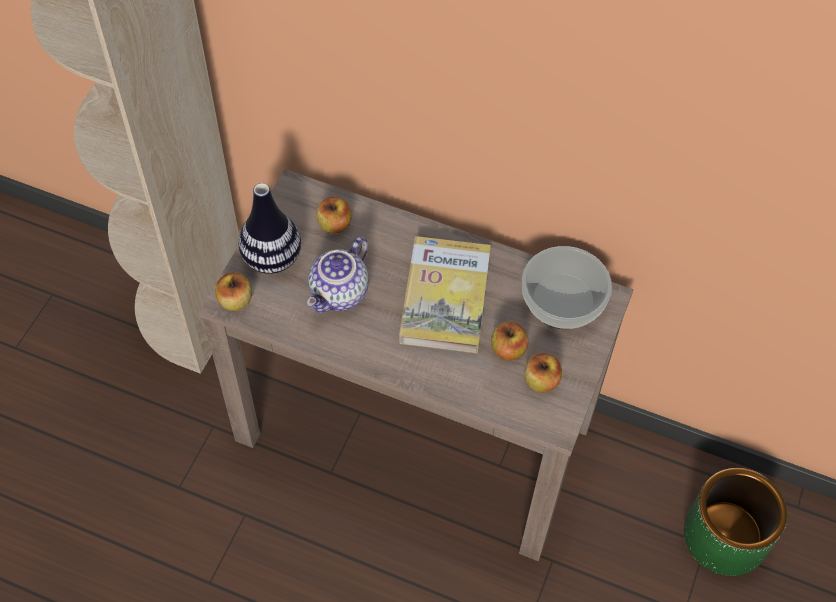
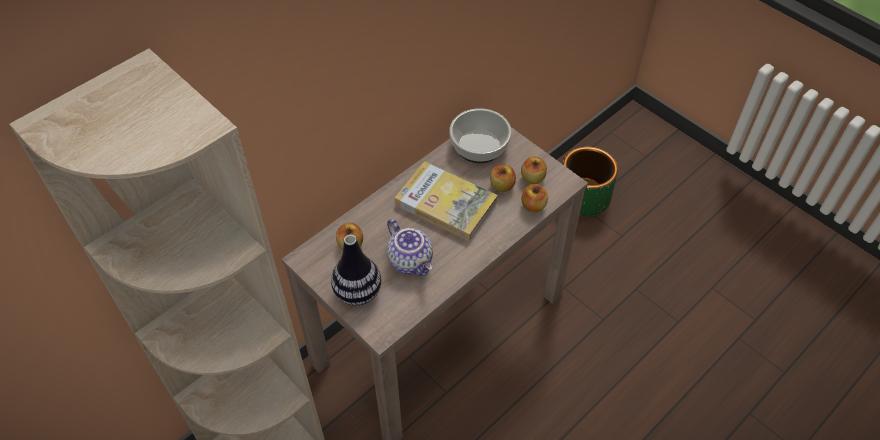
camera: 65 degrees left, 5 degrees down
(235, 301) = (383, 327): apple -> apple (533, 206)

